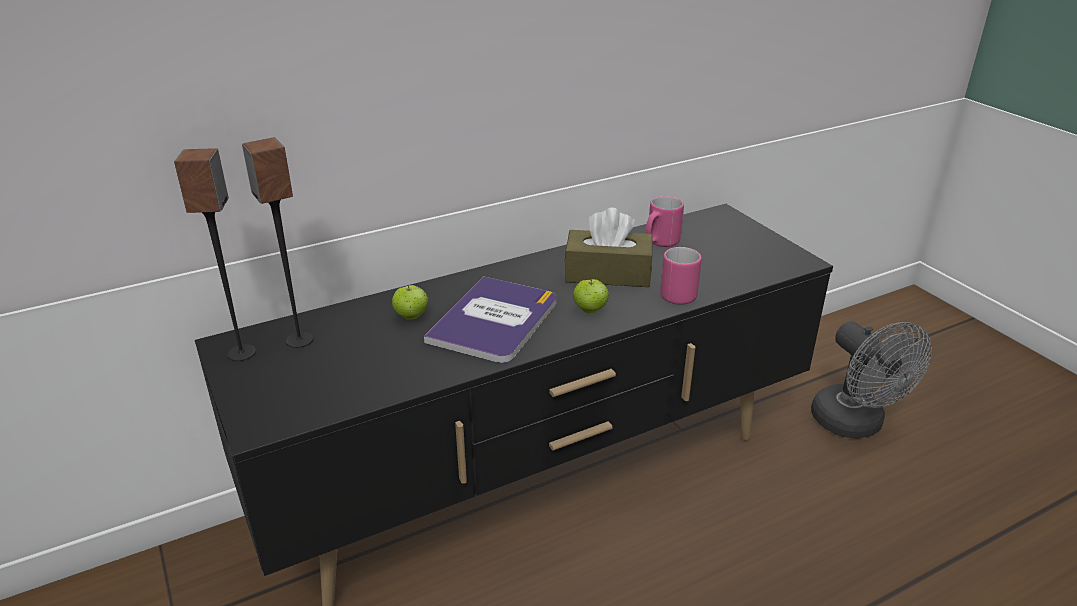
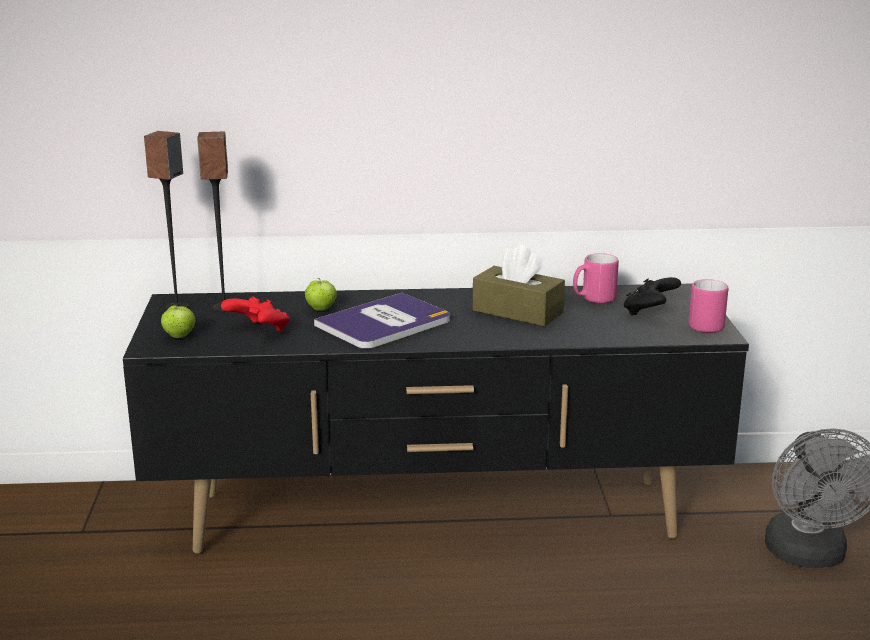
camera: 25 degrees right, 10 degrees down
(369, 366) = (259, 331): none -> red game controller
(590, 310) = (472, 331): apple -> apple (179, 336)
(679, 293) = (567, 335): pink mug -> pink mug (709, 326)
(720, 247) = (649, 312): none -> black game controller

